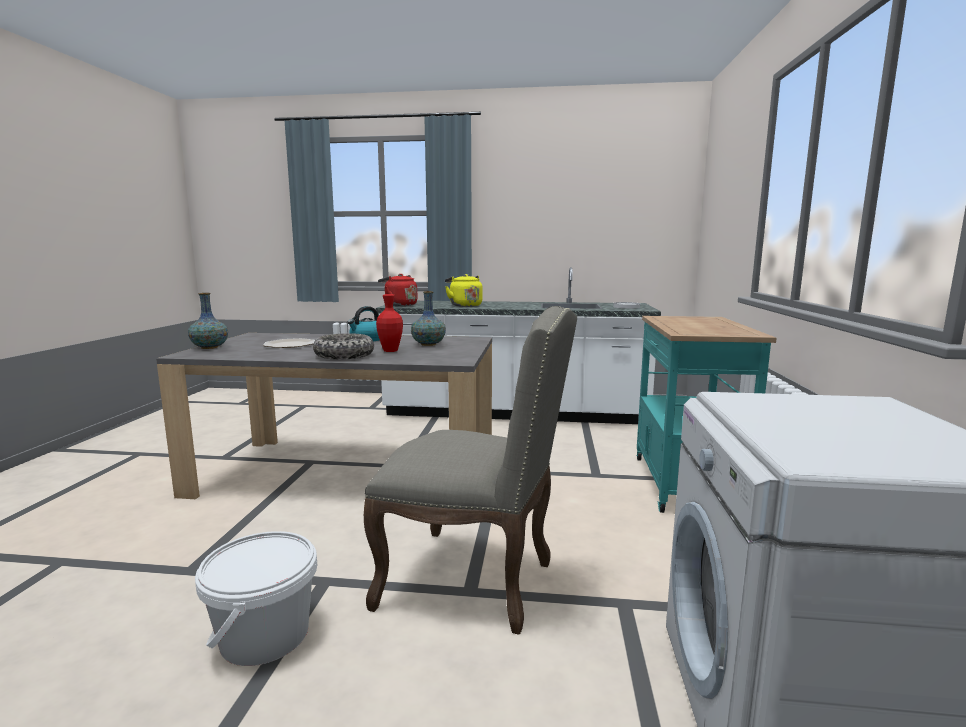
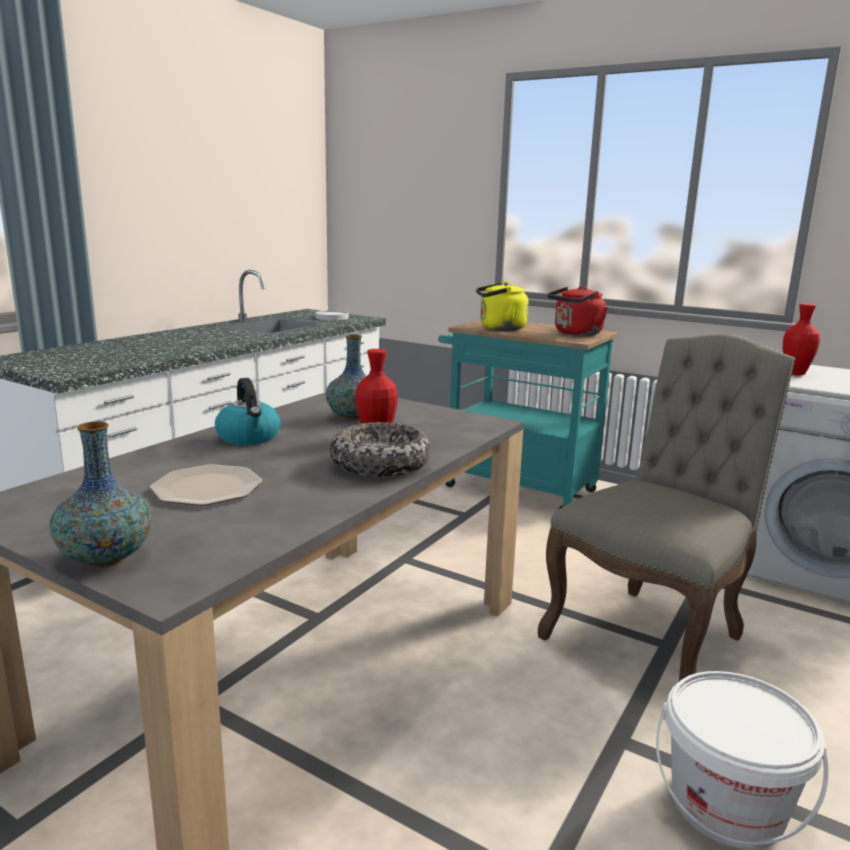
camera: 65 degrees left, 5 degrees up
(399, 305) = (61, 369): red kettle -> red kettle (576, 334)
(464, 305) = (166, 349): yellow kettle -> yellow kettle (499, 328)
(798, 398) = (795, 374): none -> red vase

